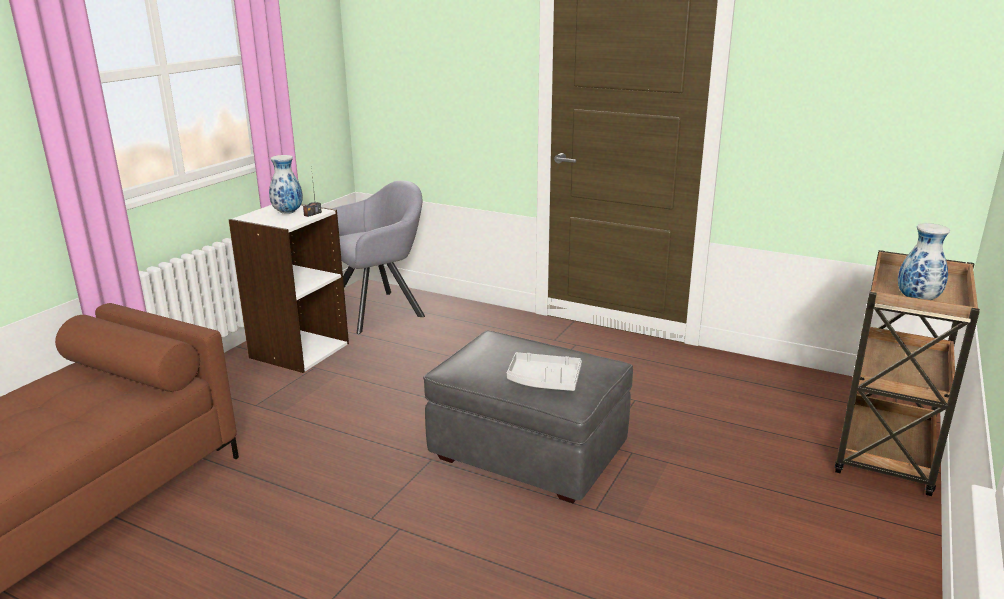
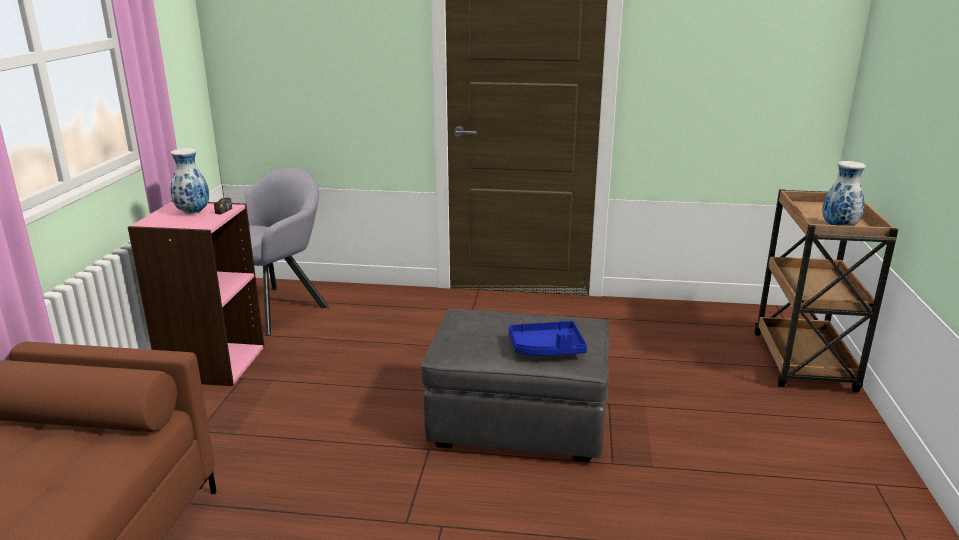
camera: 20 degrees left, 0 degrees up
(298, 350) = (212, 363): white bookcase -> pink bookcase
(544, 381) = (547, 348): grey tray -> blue tray

